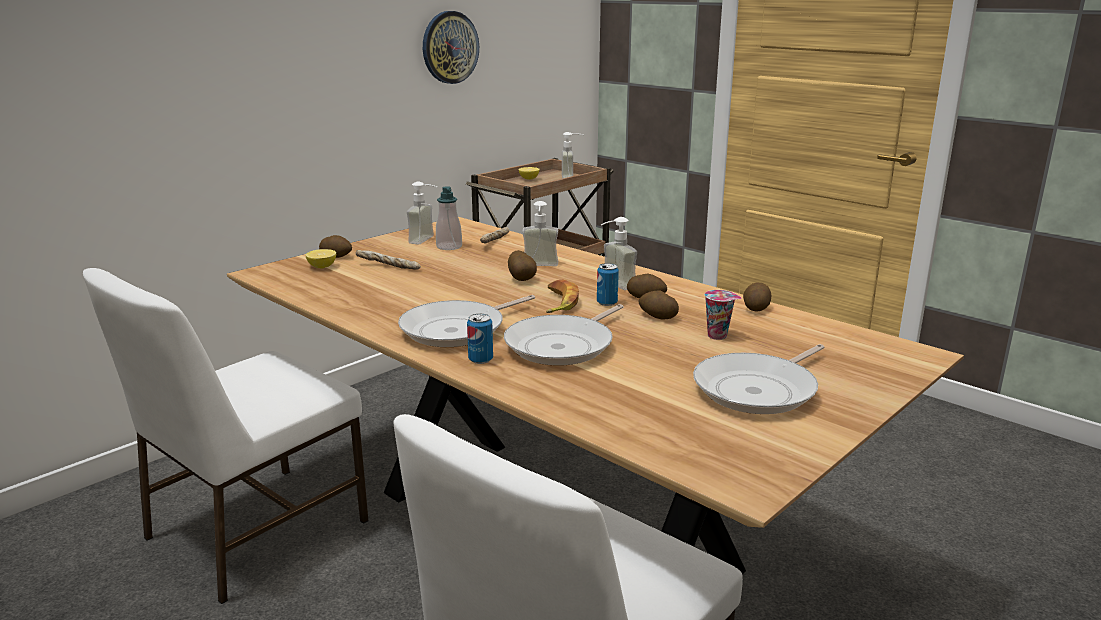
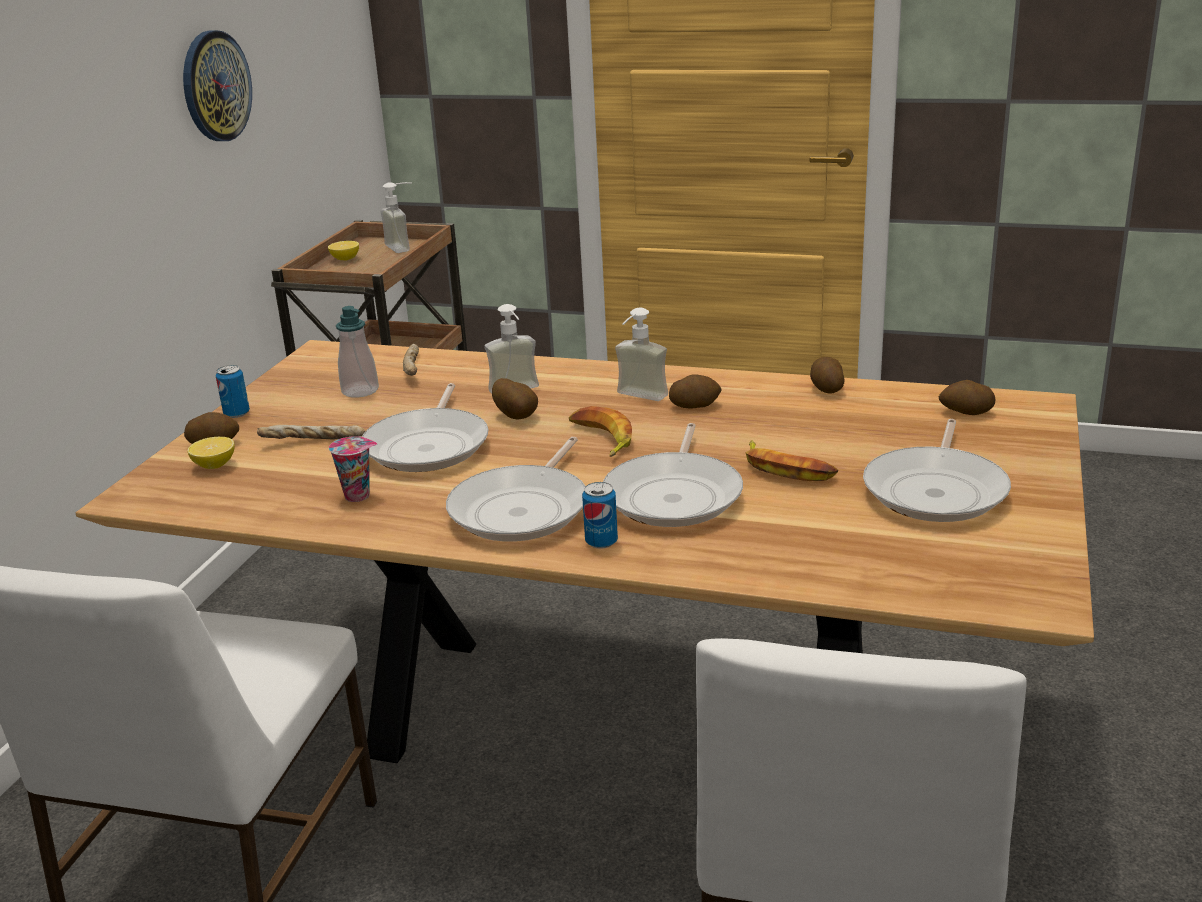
camera: 25 degrees left, 5 degrees up
(427, 240) = (316, 388): soap dispenser -> none
(449, 283) = (429, 445): none -> frying pan
(607, 303) = (658, 424): can -> can (236, 413)
(657, 317) = (735, 428): potato -> potato (966, 412)
(661, 349) = (787, 469): none -> banana
(718, 336) = (827, 435): cup -> cup (359, 495)

